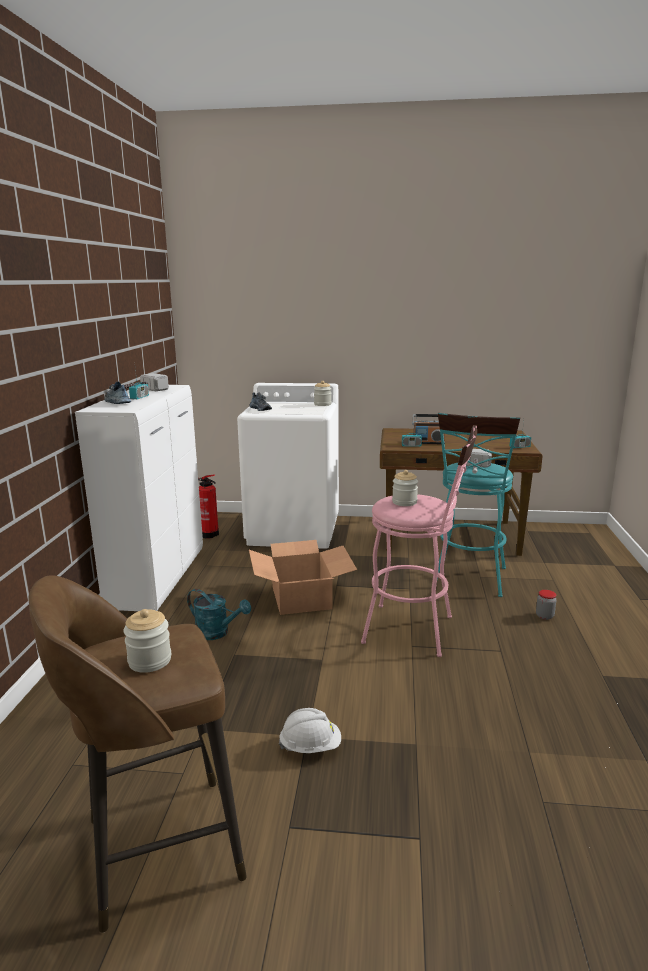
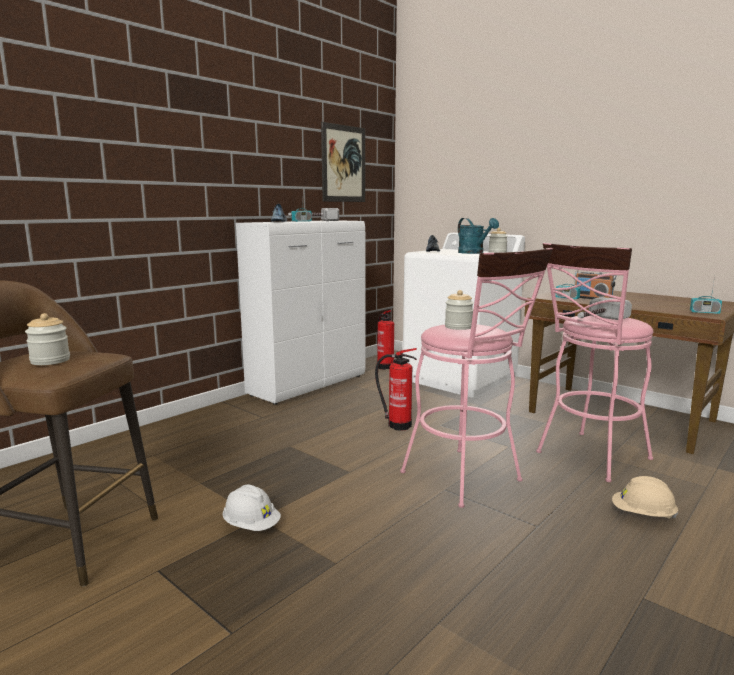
camera: 35 degrees right, 5 degrees down
(140, 316) = (343, 164): none -> picture
(217, 633) = (298, 429): turquoise watering can -> turquoise watering can (474, 253)
(302, 597) = (397, 425): cardboard box -> fire extinguisher
(469, 580) = (588, 458): turquoise stool -> pink stool
(544, 616) = (642, 515): jar -> beige hard hat

